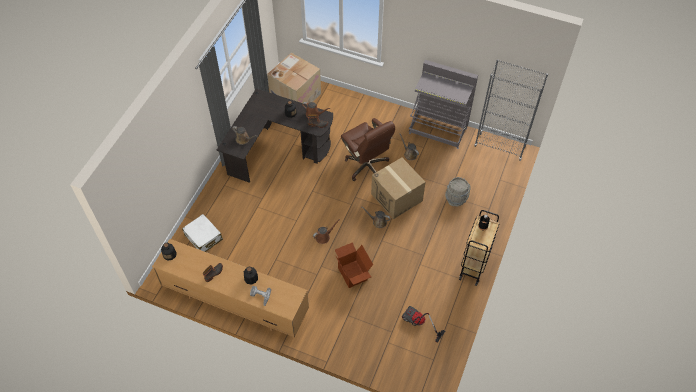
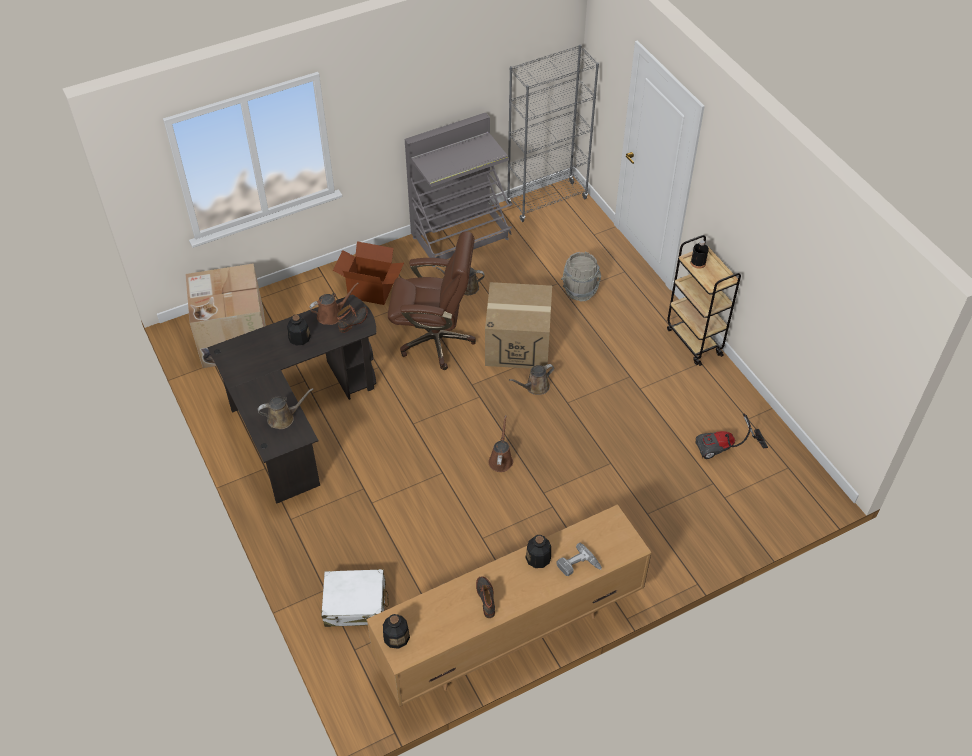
camera: 50 degrees left, 5 degrees down
(353, 274) = (589, 466): cardboard box -> cardboard box (371, 290)

